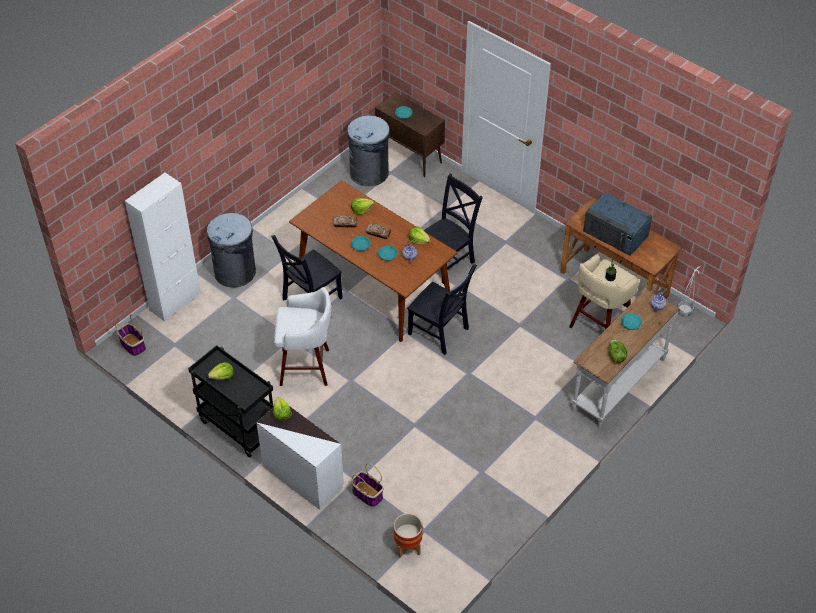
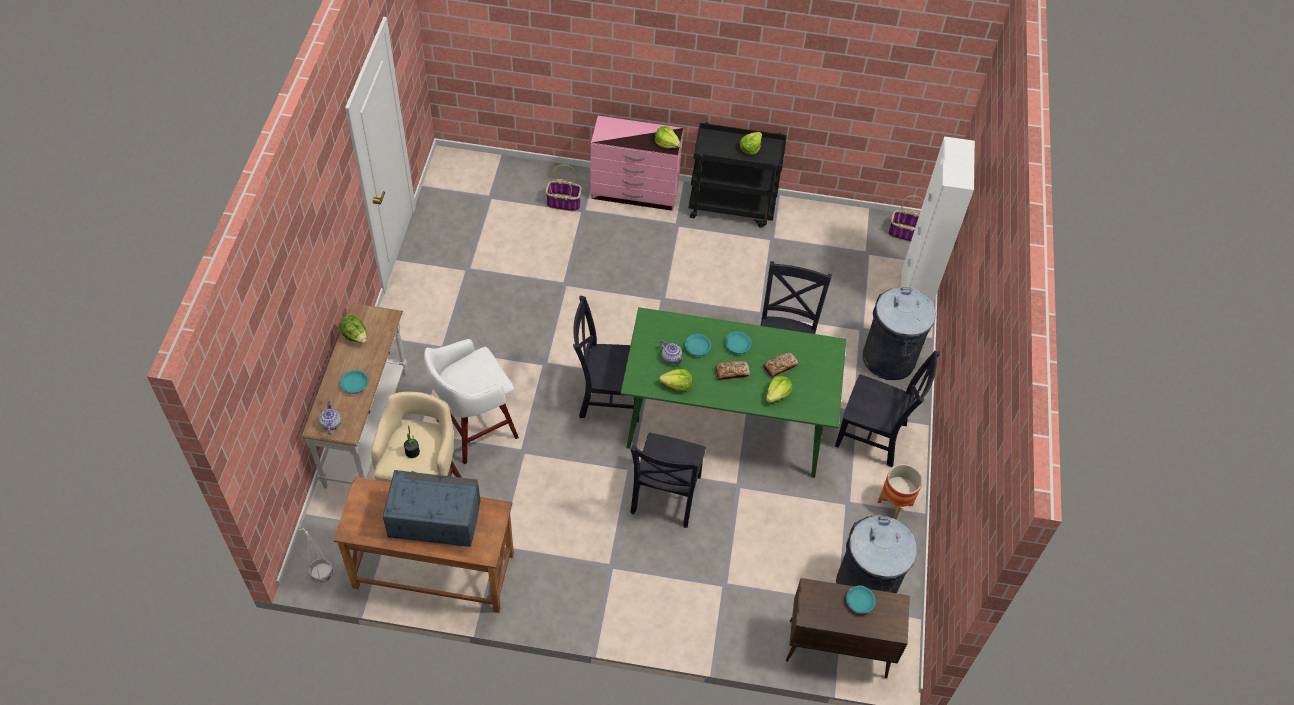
camera: 145 degrees right, 5 degrees up
(291, 236) = (874, 436): none -> black chair
(303, 476) = (635, 193): white dresser -> pink dresser
(306, 367) = (718, 291): white stool -> white stool (474, 430)
(374, 285) = (725, 420): brown dining table -> green dining table
(407, 547) = (496, 178): planter -> planter (895, 503)

